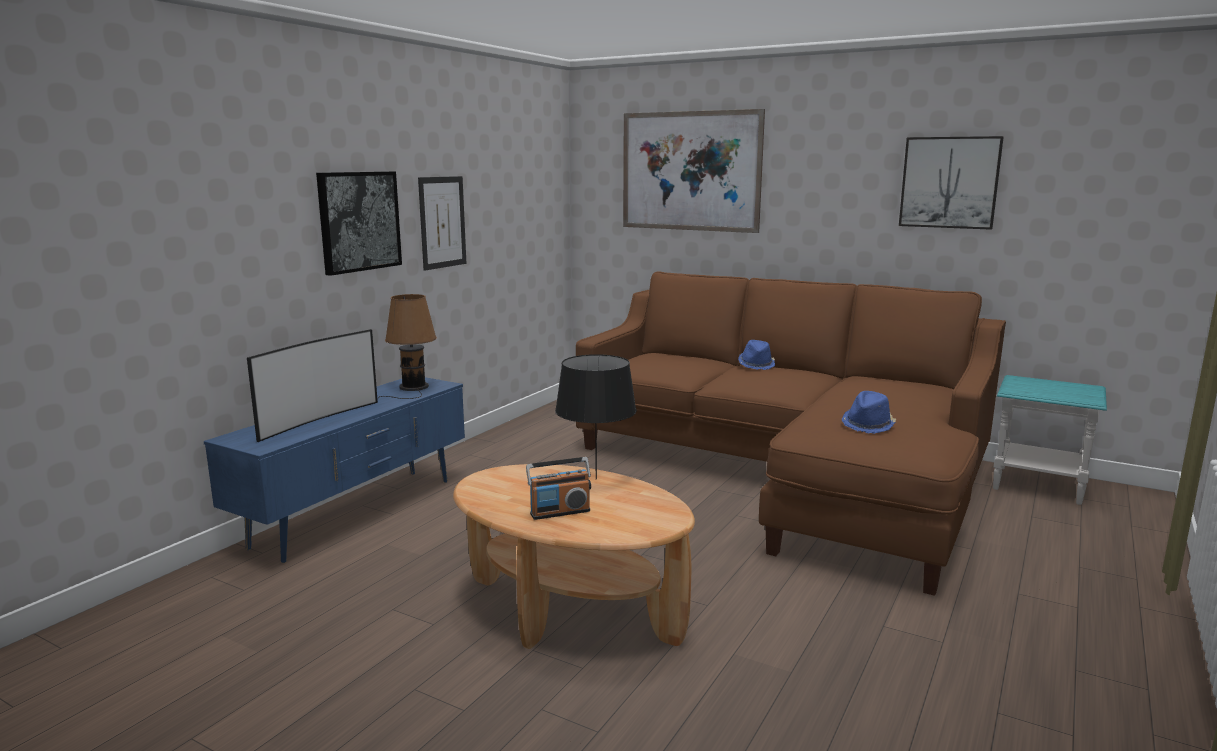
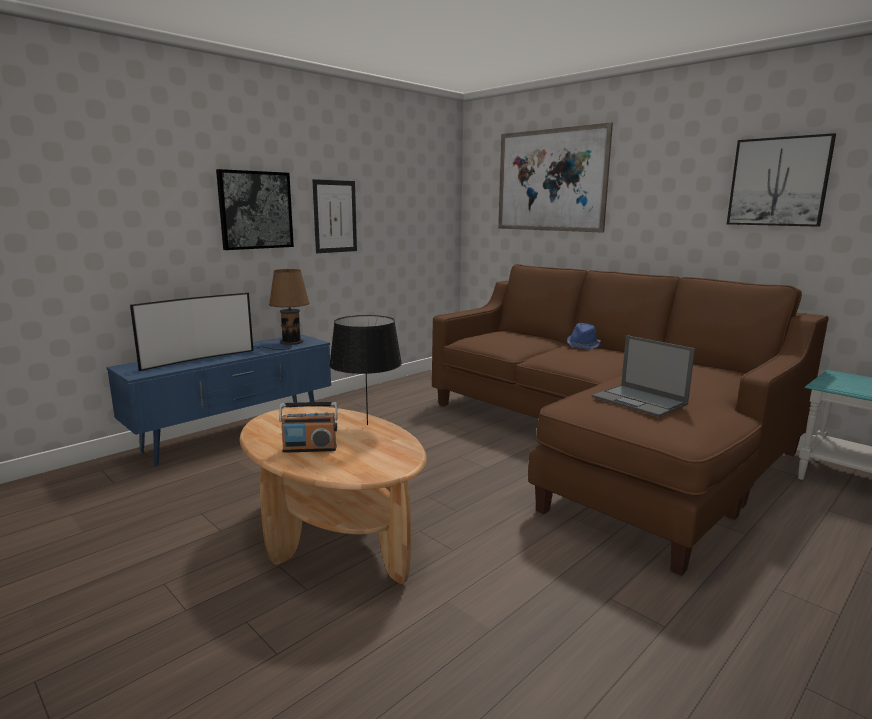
camera: 15 degrees right, 0 degrees up
(868, 425) = (640, 401): blue hat -> laptop

